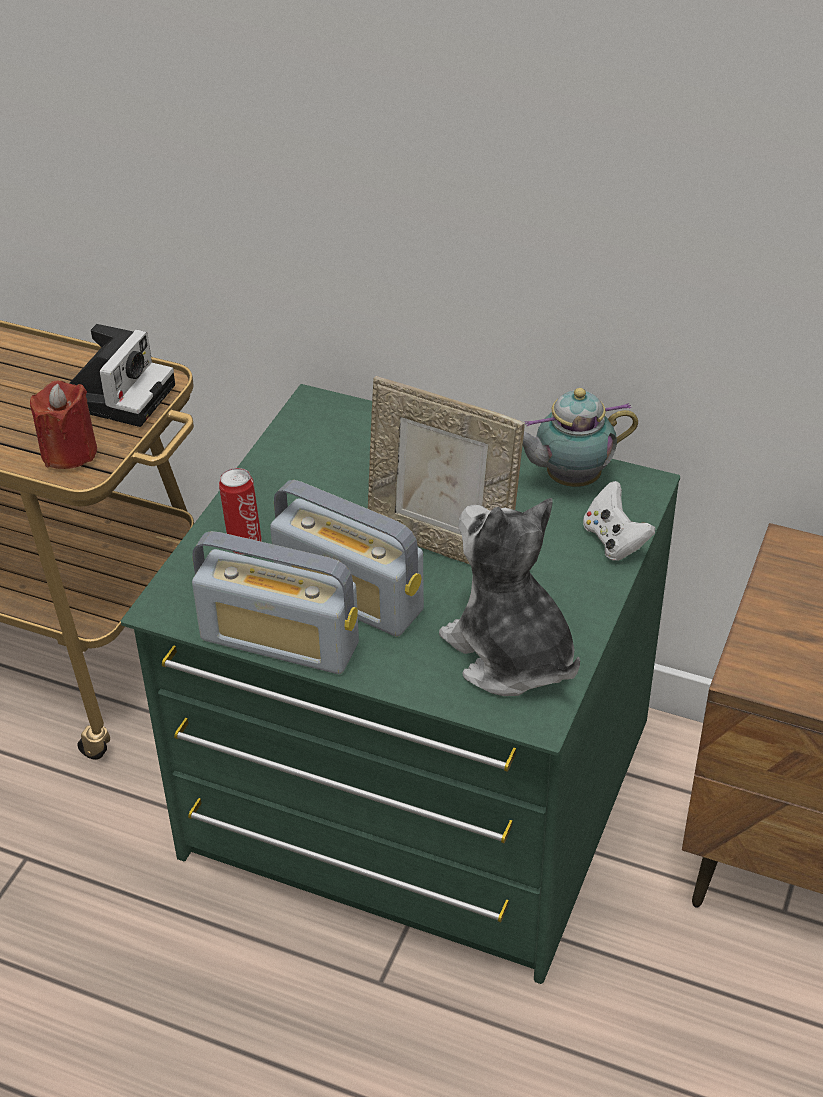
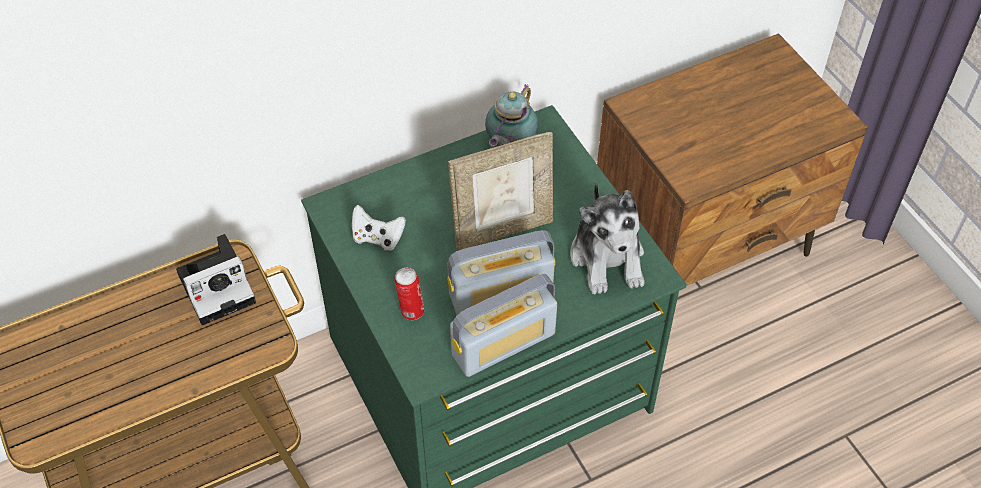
camera: 50 degrees left, 10 degrees up
(69, 452) = (249, 342): red candle -> none
(118, 393) = (219, 286): camera -> camera turned 90 degrees clockwise
(510, 655) = (608, 258): plush toy -> plush toy turned 105 degrees counterclockwise
(614, 541) = (572, 163): white game controller -> white game controller (378, 238)

